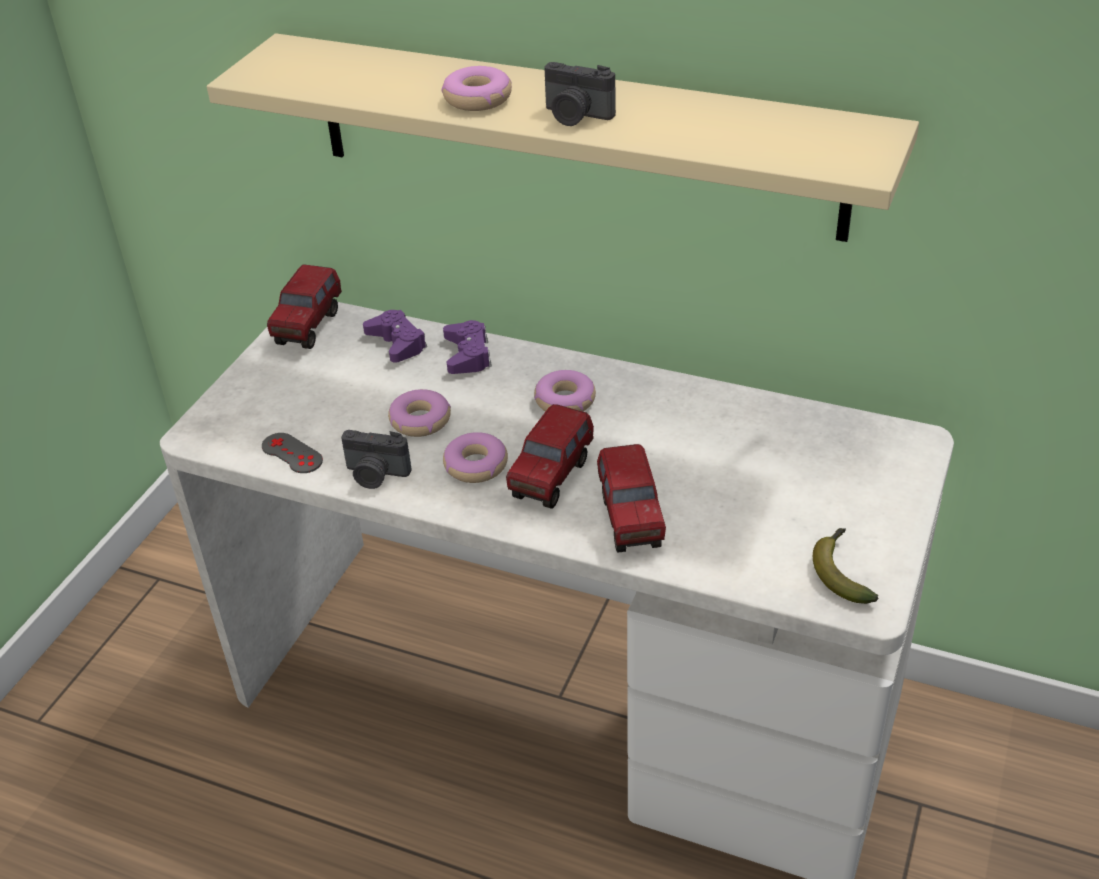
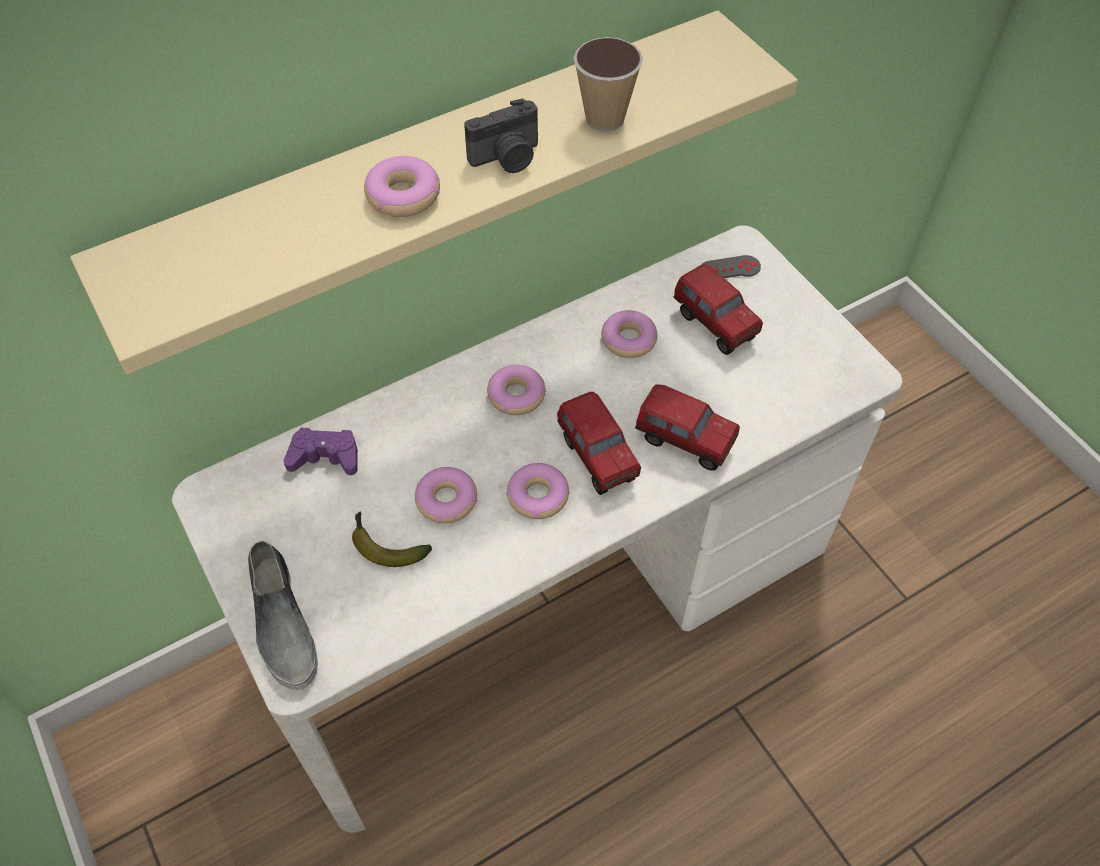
camera: 55 degrees left, 15 degrees up
(233, 404) = (282, 623): none -> grey shoe
(292, 453) = (398, 614): grey game controller -> grey game controller (729, 269)
(309, 327) = (229, 506): toy truck -> toy truck (714, 325)
(375, 475) = (485, 569): camera -> none
(467, 355) = (394, 419): purple game controller -> none
(685, 132) = (605, 119): none -> cup
(704, 430) = (629, 340): none -> donut
(841, 571) = (828, 366): banana -> banana (385, 545)

